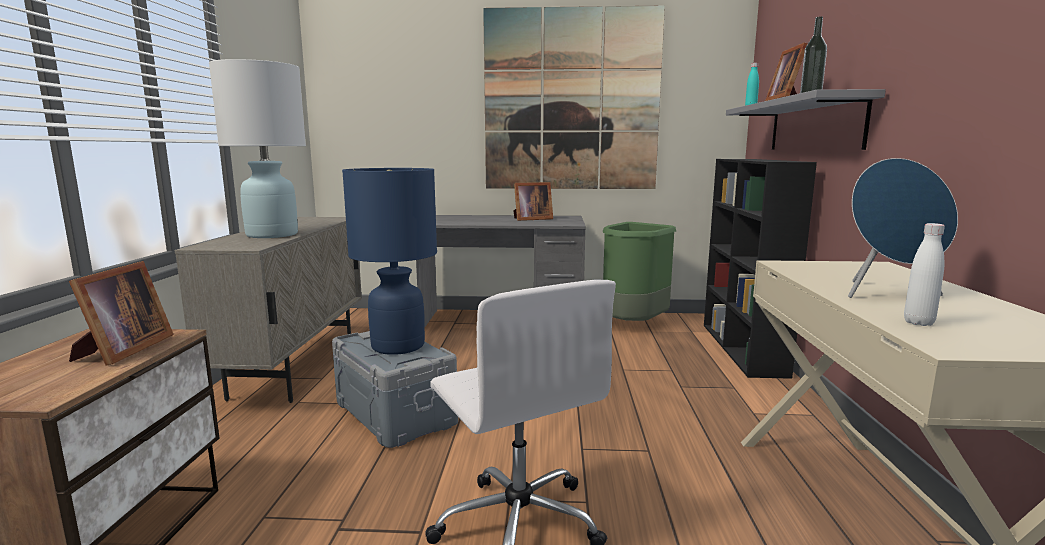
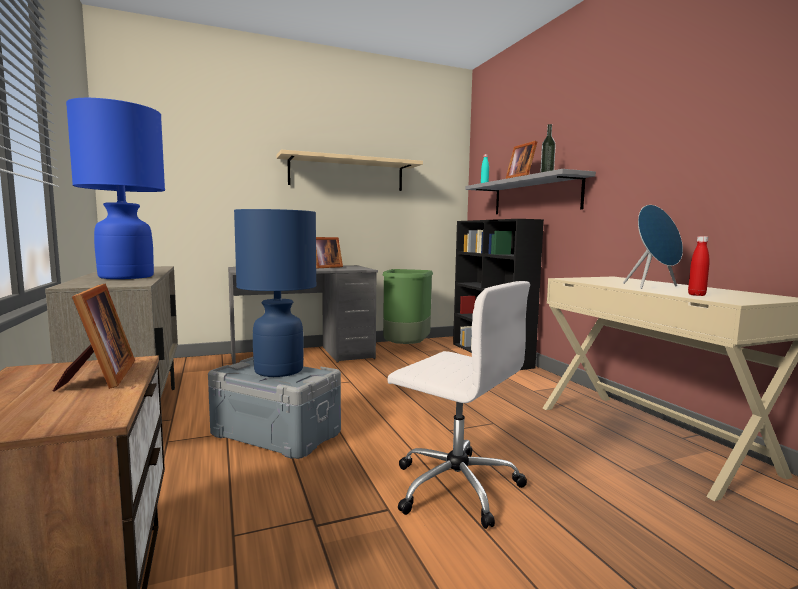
camera: 25 degrees left, 5 degrees down
(271, 235) = (126, 277): white table lamp -> blue table lamp
(571, 101) = (347, 174): picture -> beige shelf
(918, 322) = (696, 295): white bottle -> red bottle

